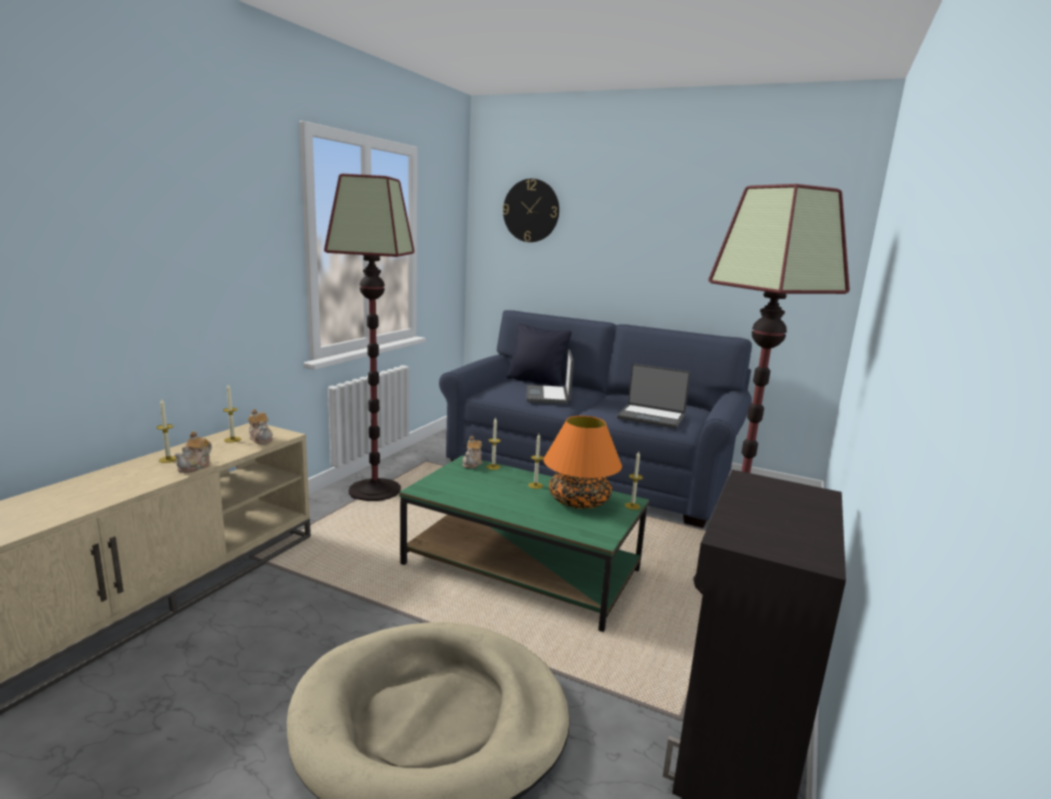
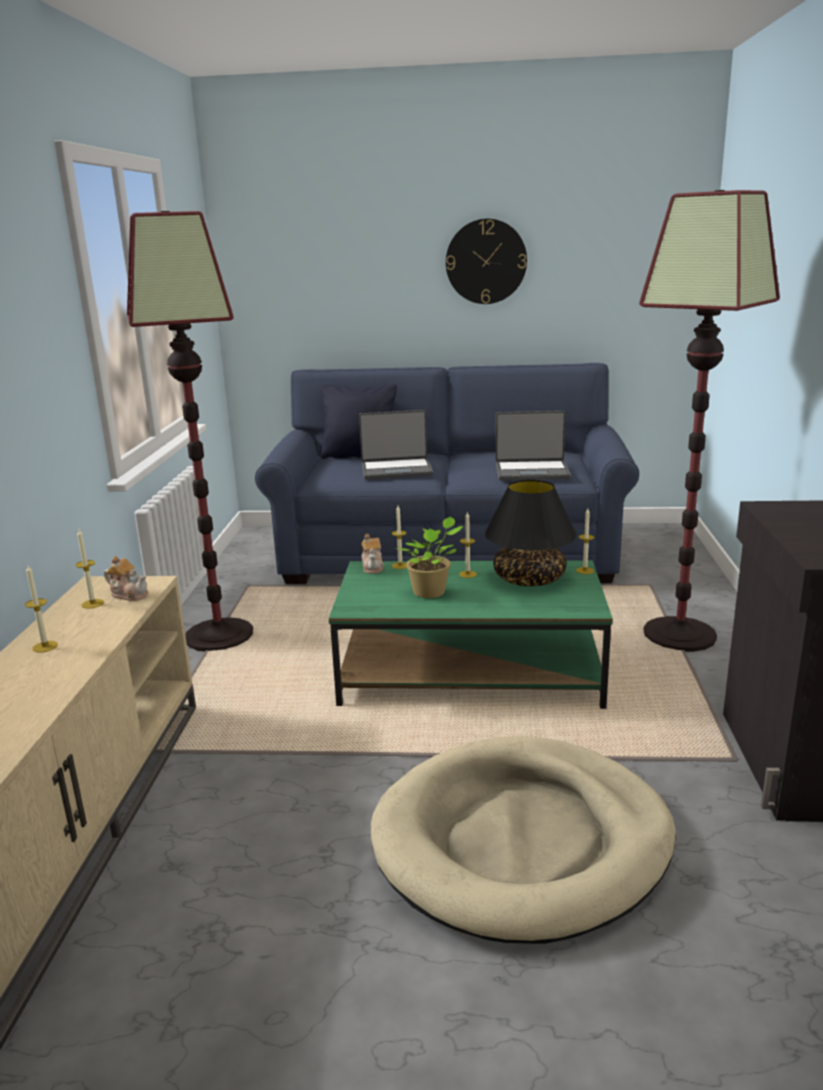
camera: 20 degrees left, 5 degrees up
(195, 466) = (96, 645): teapot -> none
(492, 492) = (431, 592): none -> potted plant
(531, 210) = (304, 233): wall clock -> wall clock (486, 261)
(549, 396) = (396, 470): laptop -> laptop turned 75 degrees counterclockwise
(579, 501) = (530, 579): orange table lamp -> black table lamp

